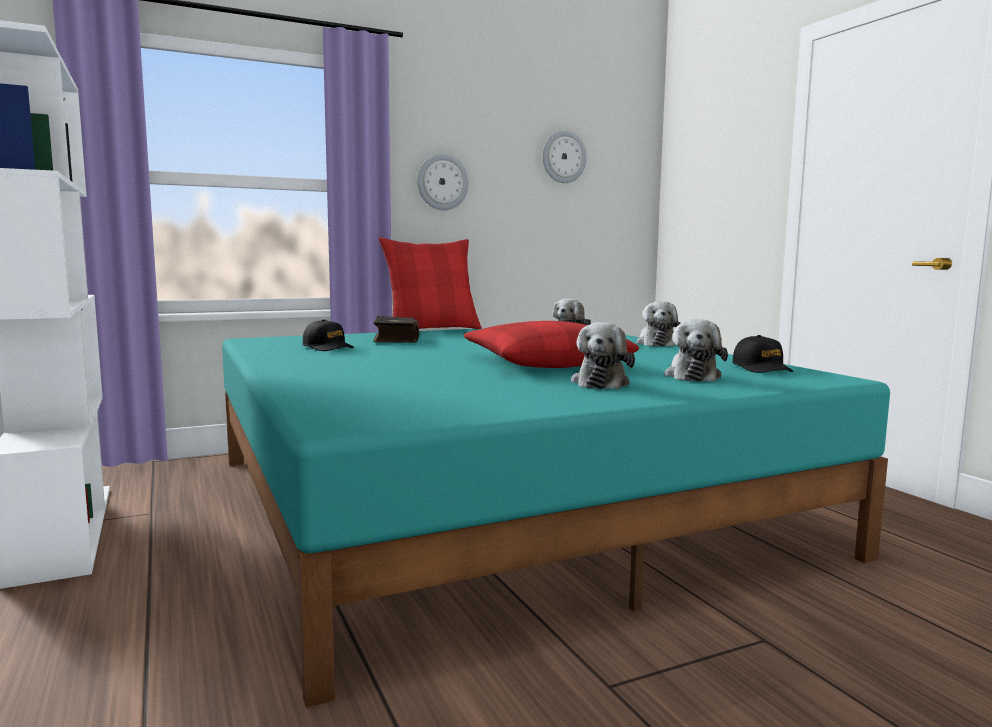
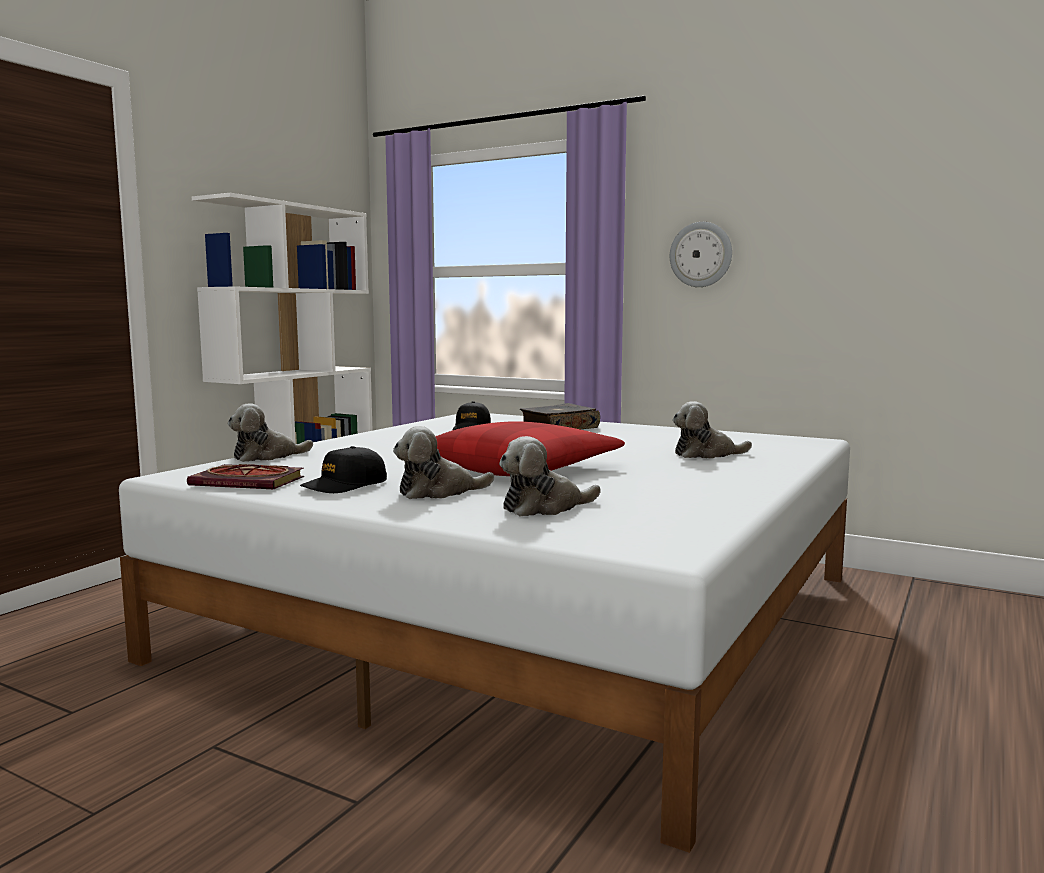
camera: 55 degrees right, 0 degrees up
(432, 329) = (650, 424): red pillow -> none
(447, 410) = (251, 482): none -> book
(497, 503) = (532, 616): turquoise bed -> white bed
(563, 157) = (881, 204): wall clock -> none
(656, 343) = (770, 475): plush toy -> plush toy (267, 456)
(761, 368) = (667, 521): black cap -> black cap (345, 485)

